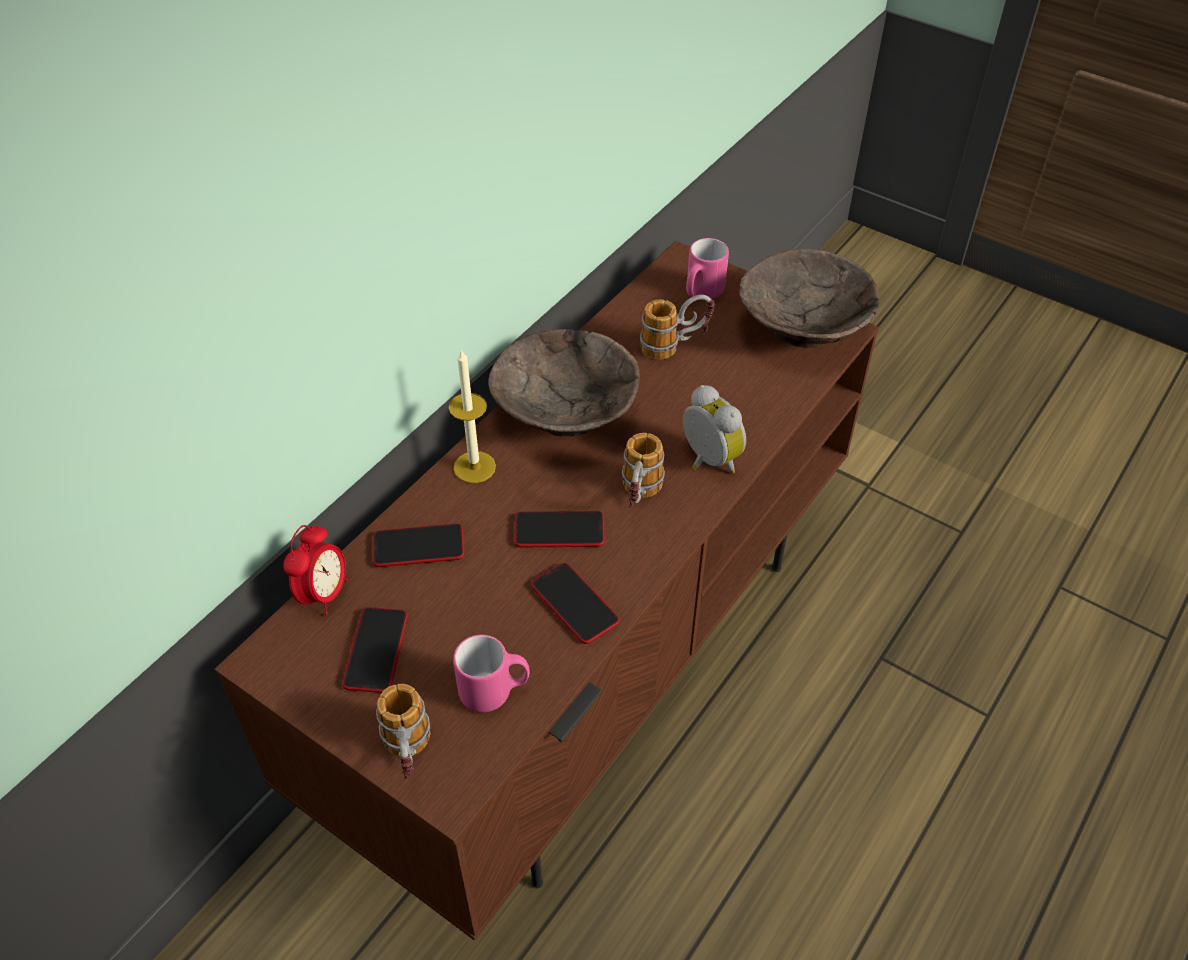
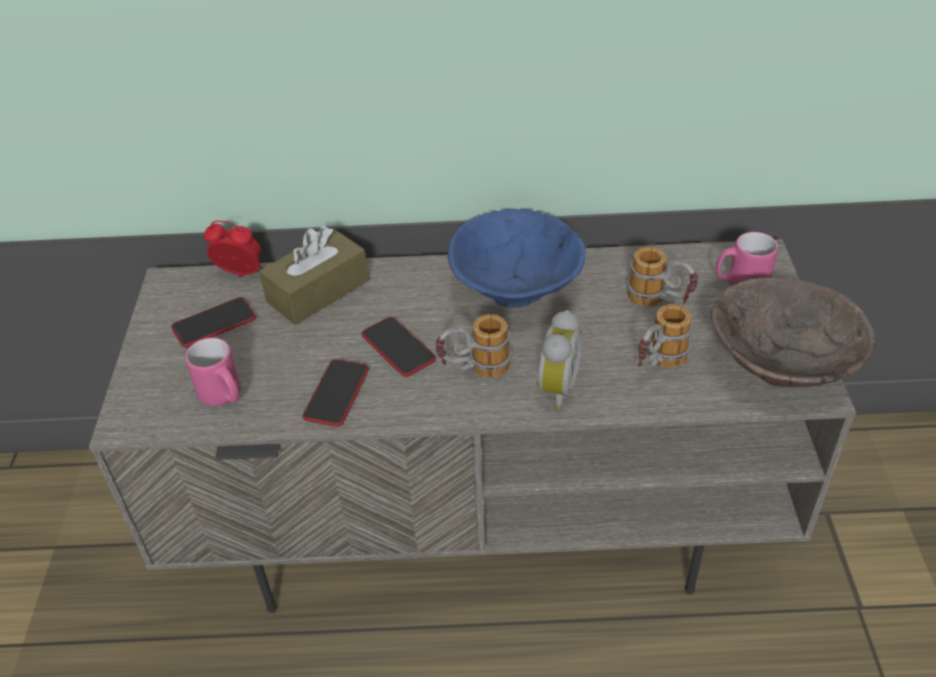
camera: 55 degrees right, 5 degrees down
(323, 594) = (241, 275): alarm clock -> alarm clock turned 150 degrees counterclockwise
(409, 756) = (141, 387): mug -> mug (657, 365)
(418, 546) = (318, 291): phone -> brown tissue box
(474, 467) = (415, 275): candle -> none
(568, 414) = (516, 289): brown bowl -> blue bowl
(588, 658) = (480, 520): brown tv stand -> grey tv stand

